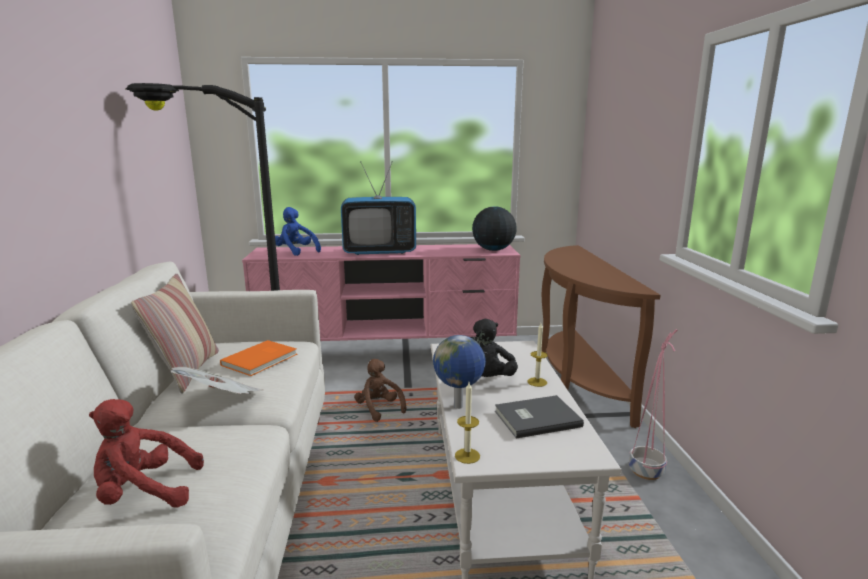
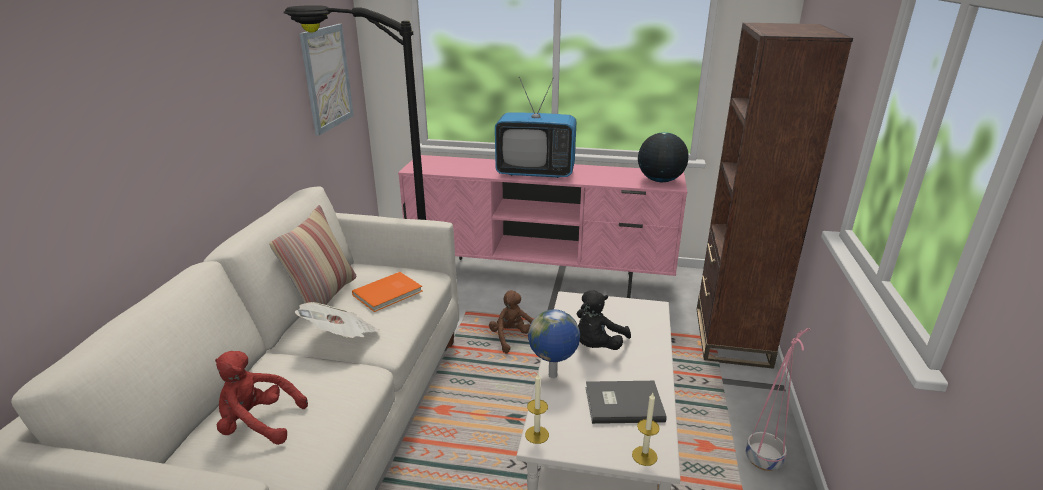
camera: 15 degrees right, 10 degrees up
(164, 168) = (327, 78): none -> picture
(296, 252) = (452, 165): blue plush toy -> none
(537, 382) = (645, 358): candle -> candle (644, 456)
(575, 381) = (731, 336): brown console table -> brown bookcase

